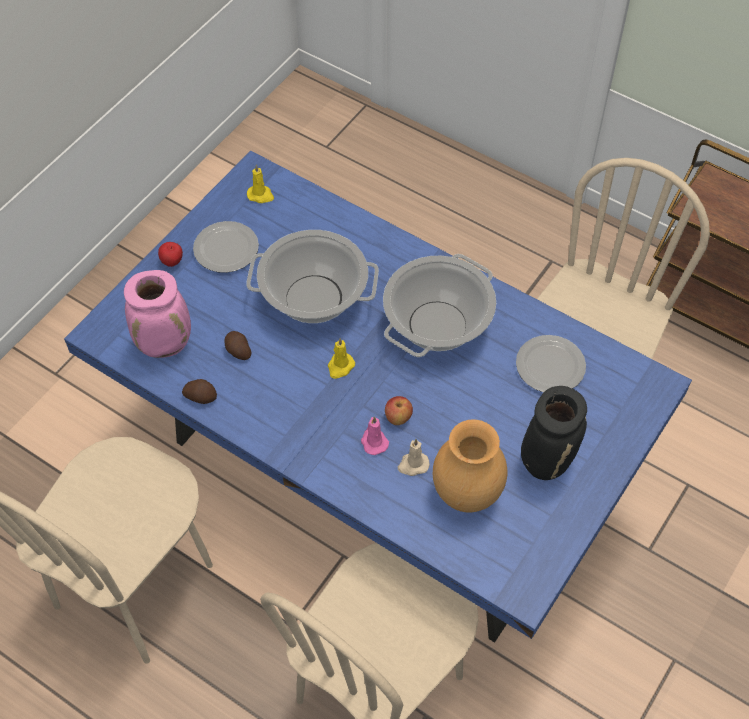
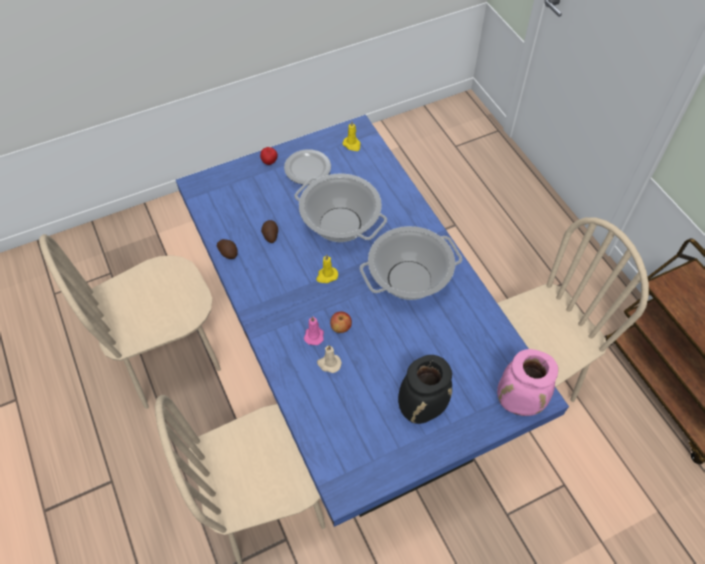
camera: 30 degrees right, 0 degrees up
(166, 344) = (230, 211): pink vase -> pink vase (519, 403)
(468, 494) = (351, 403): brown vase -> none
(551, 367) = (469, 345): plate -> none

